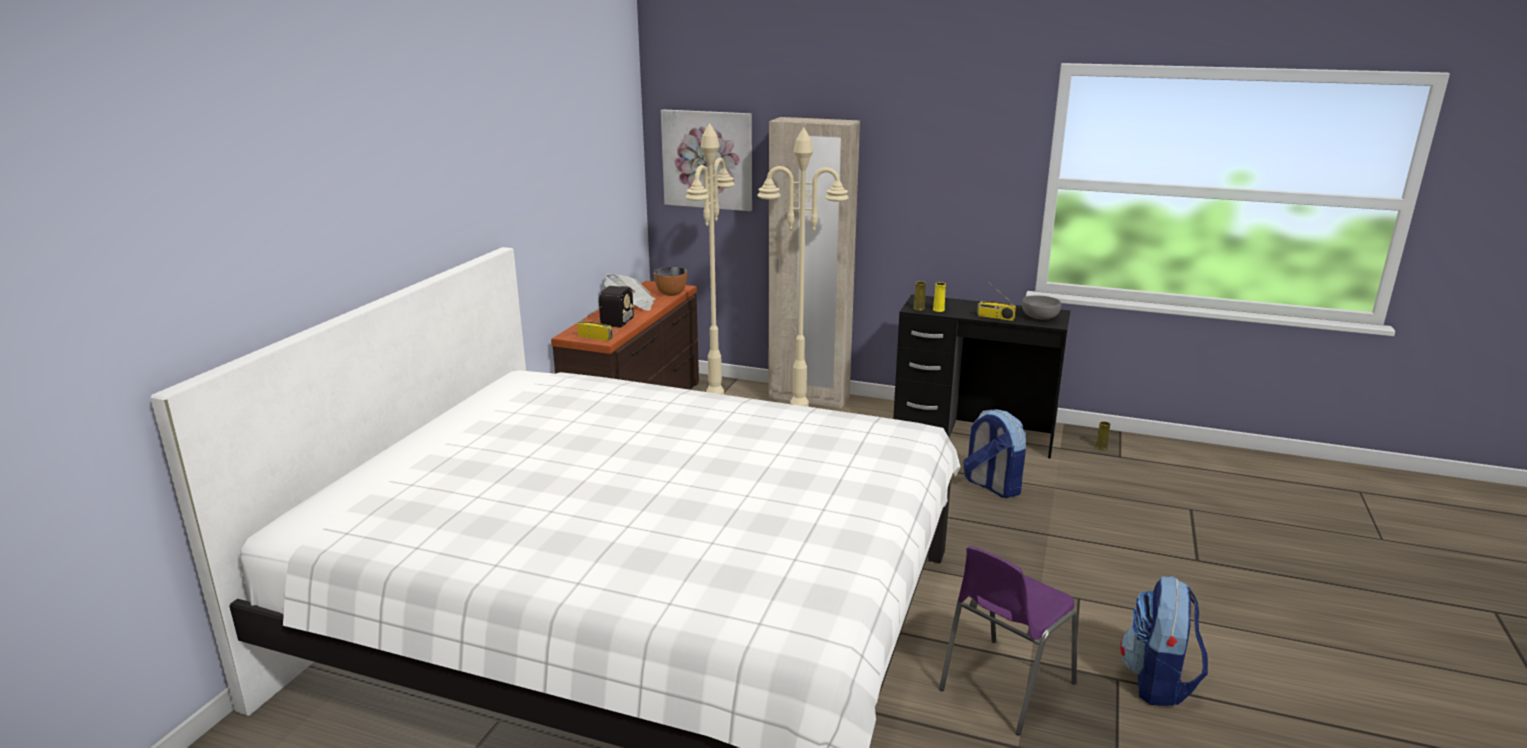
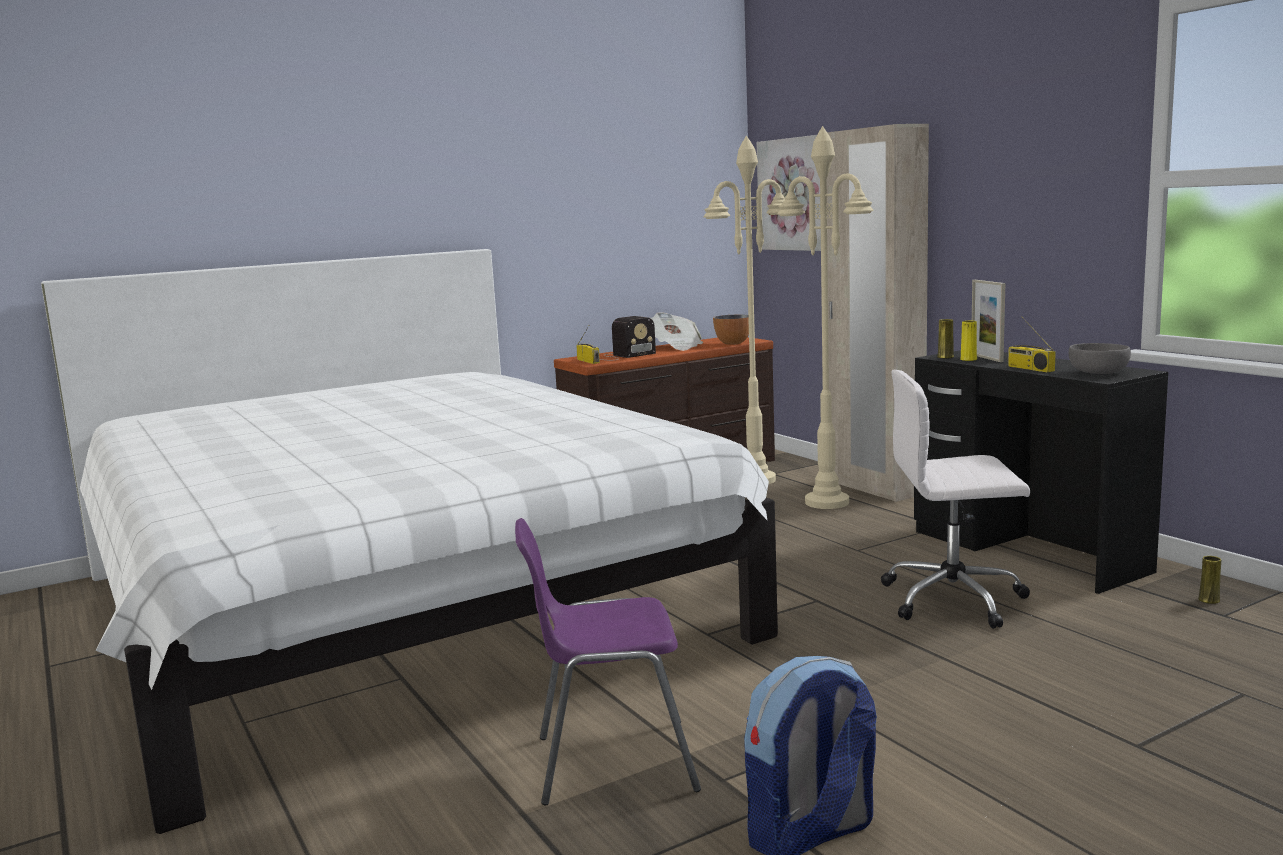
camera: 40 degrees right, 10 degrees down
(946, 307) = (986, 358): none -> picture frame
(991, 486) = (955, 599): backpack -> white office chair

